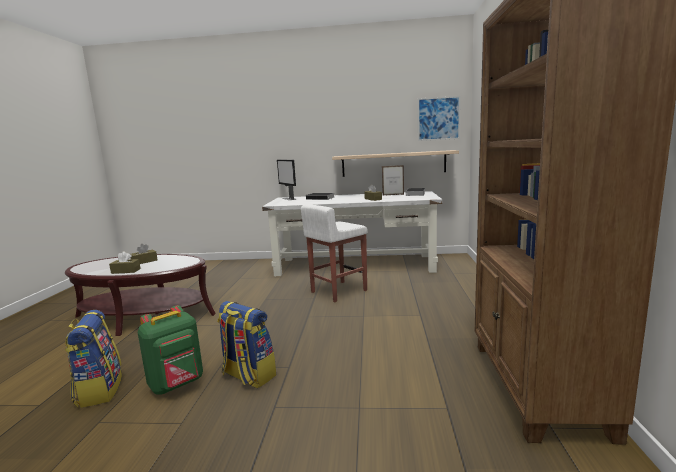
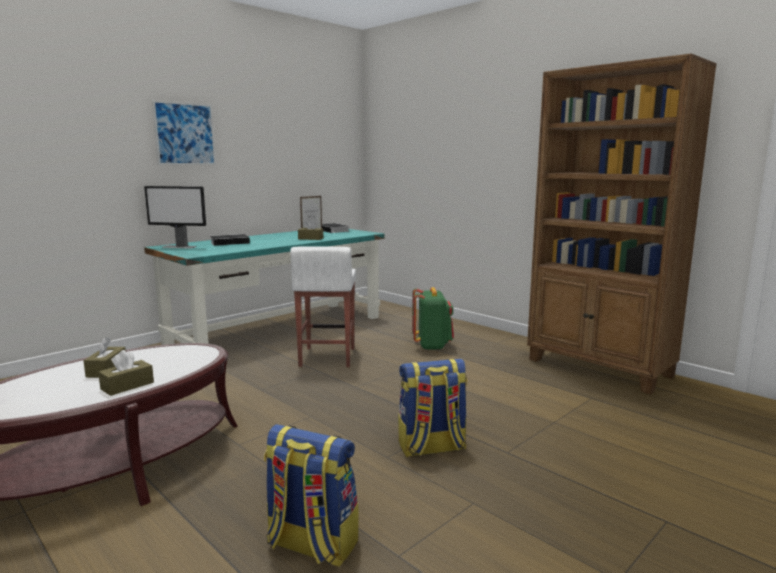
camera: 50 degrees left, 0 degrees up
(177, 384) = (386, 488): green backpack -> green backpack (432, 346)
(355, 265) = (279, 329): white desk -> turquoise desk
(393, 163) = (294, 194): shelf -> none
(438, 118) = (337, 141): picture -> picture (185, 134)

